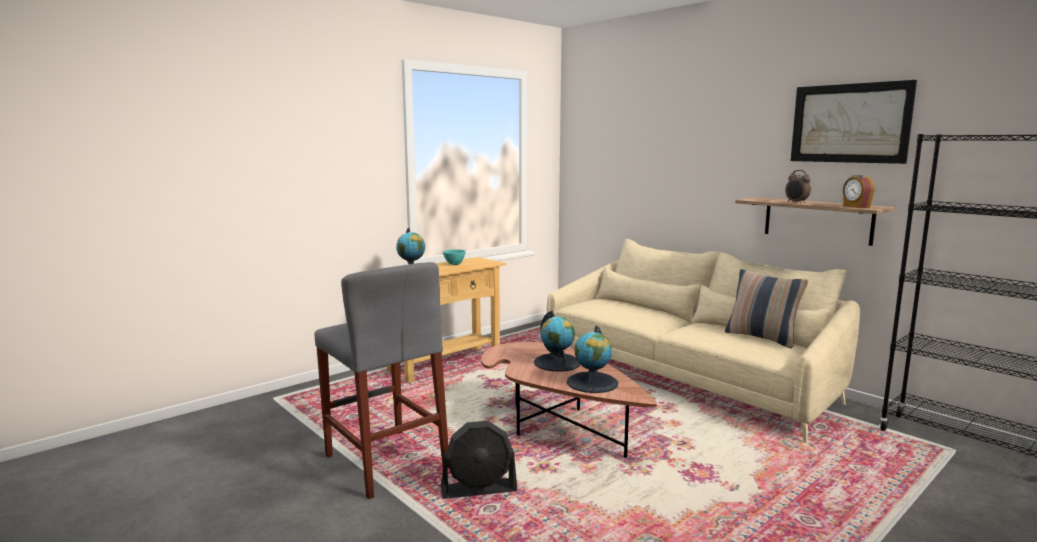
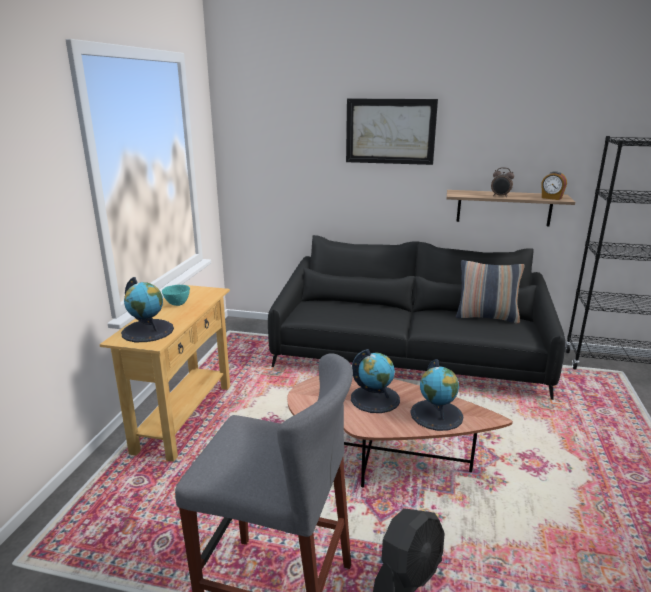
camera: 35 degrees left, 10 degrees up
(686, 376) = (408, 358): beige sofa -> black sofa
(849, 123) = (534, 124): picture -> picture (390, 131)

